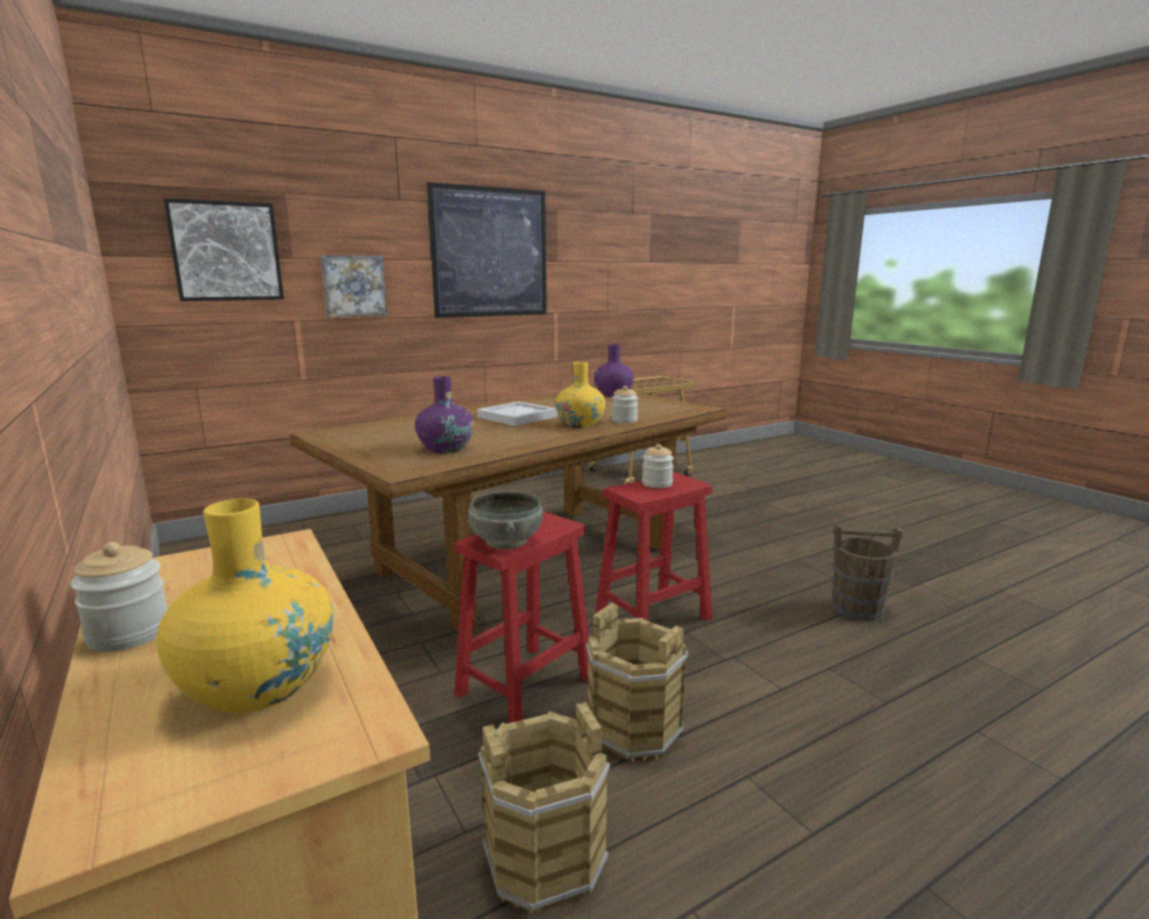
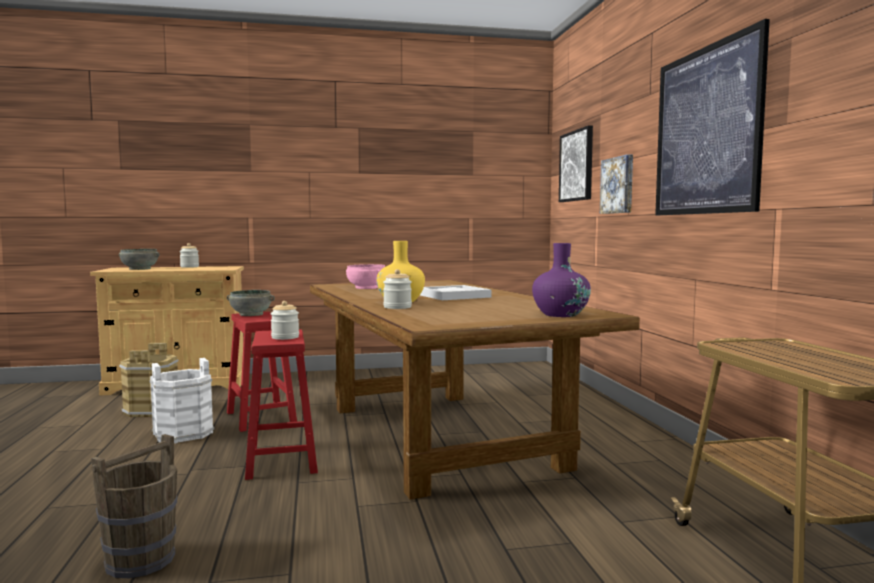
camera: 110 degrees right, 10 degrees down
(258, 686) = (140, 269): yellow vase -> grey bowl
(446, 449) = (367, 288): purple vase -> pink bowl
(634, 727) = (183, 433): brown bucket -> white bucket

